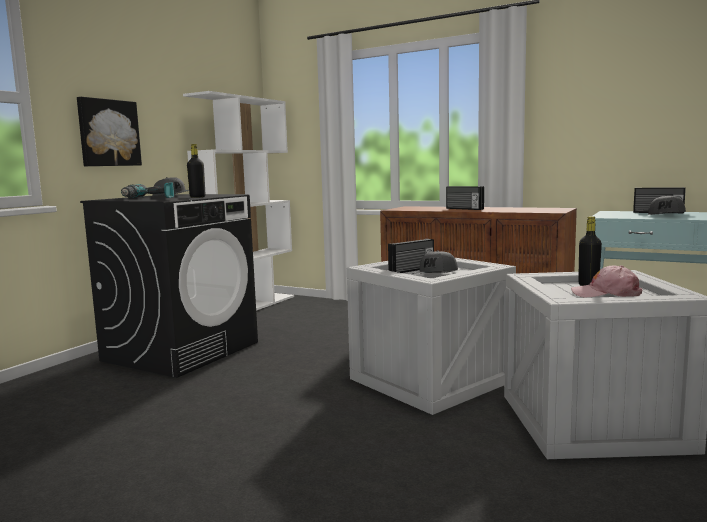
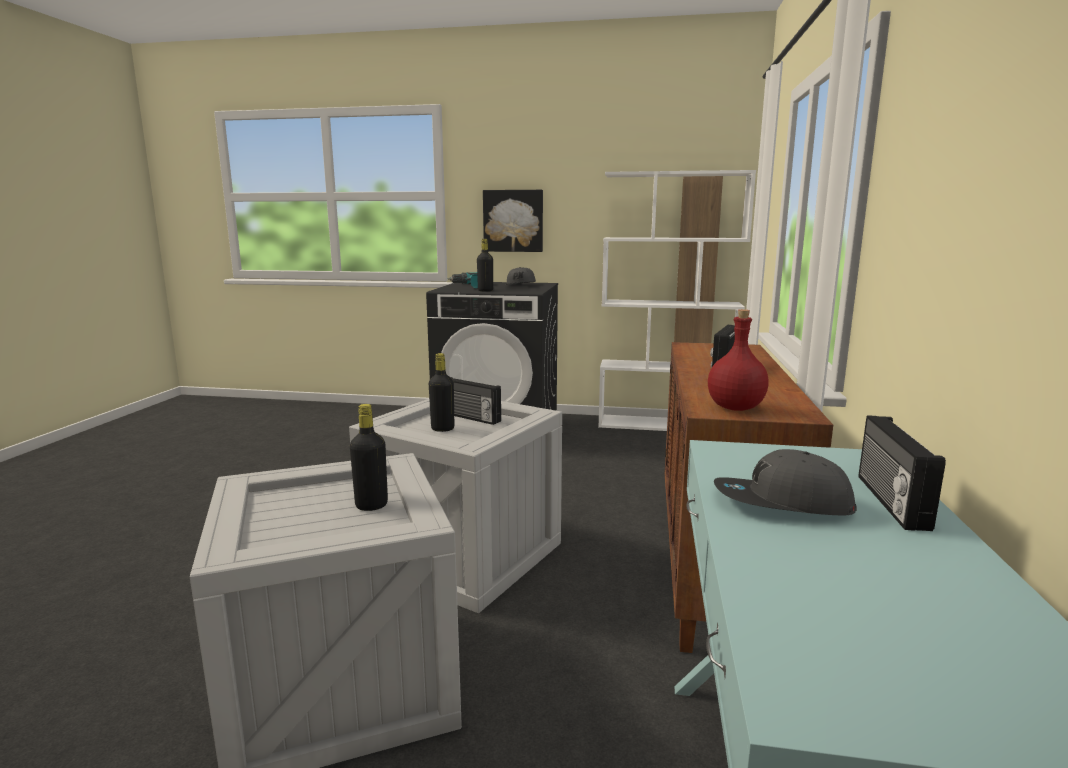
camera: 70 degrees right, 5 degrees up
(436, 274) = (442, 429): grey cap -> black bottle
(550, 210) = (736, 408): none -> red bottle
(606, 294) = (307, 515): pink cap -> none

